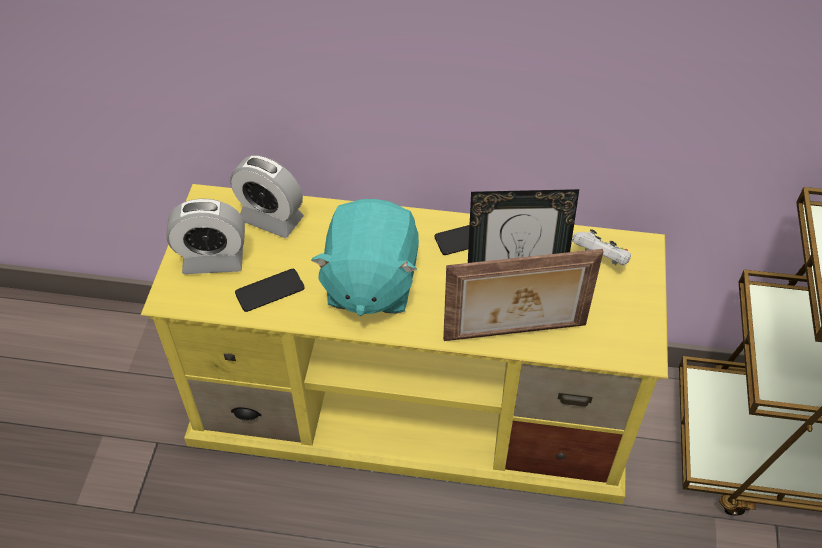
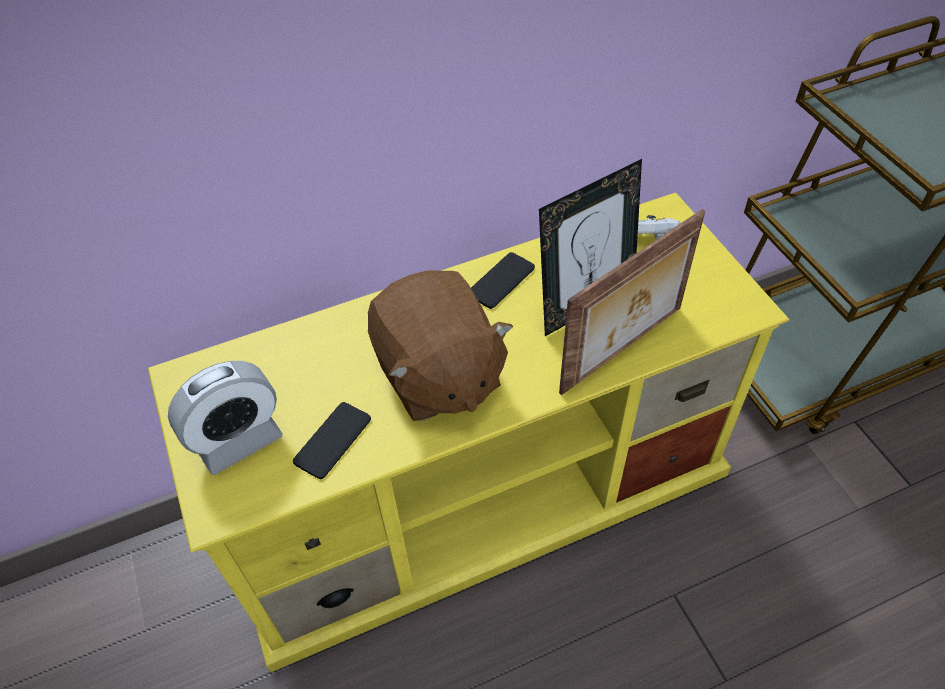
camera: 30 degrees left, 0 degrees up
(271, 219) = (274, 361): alarm clock -> none
(370, 283) = (438, 375): turquoise plush toy -> brown plush toy

